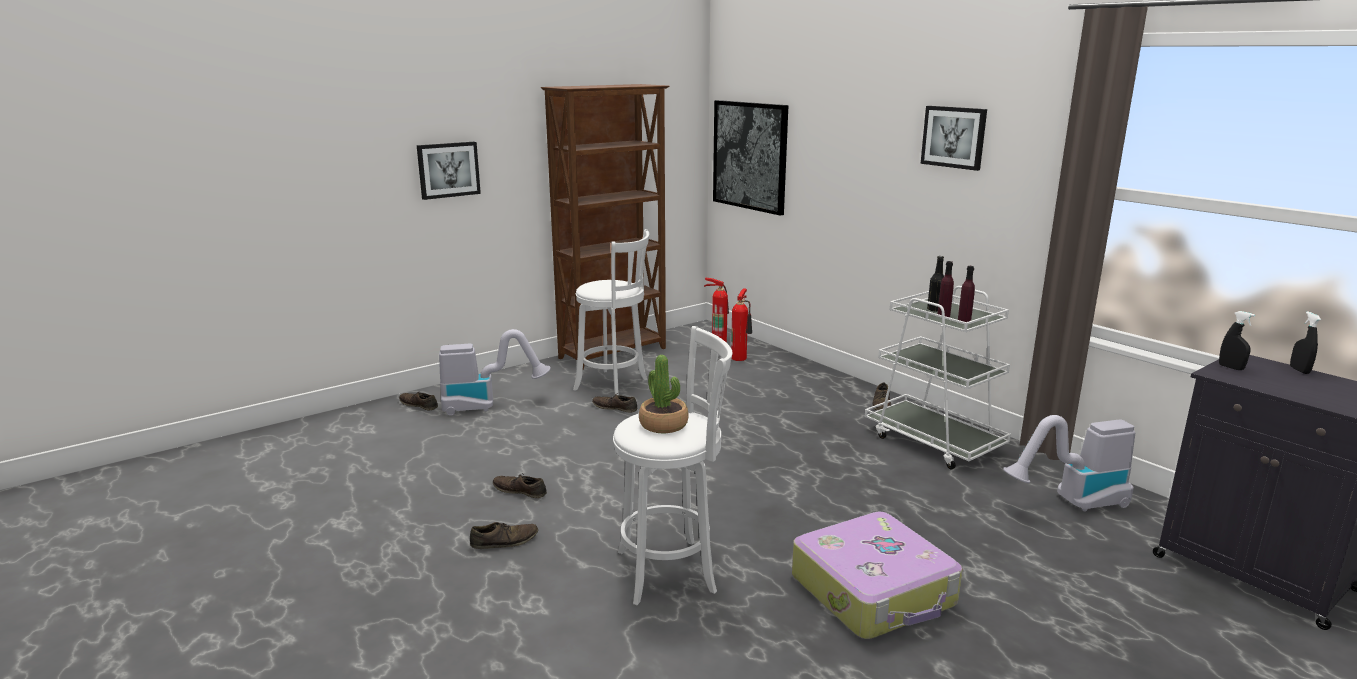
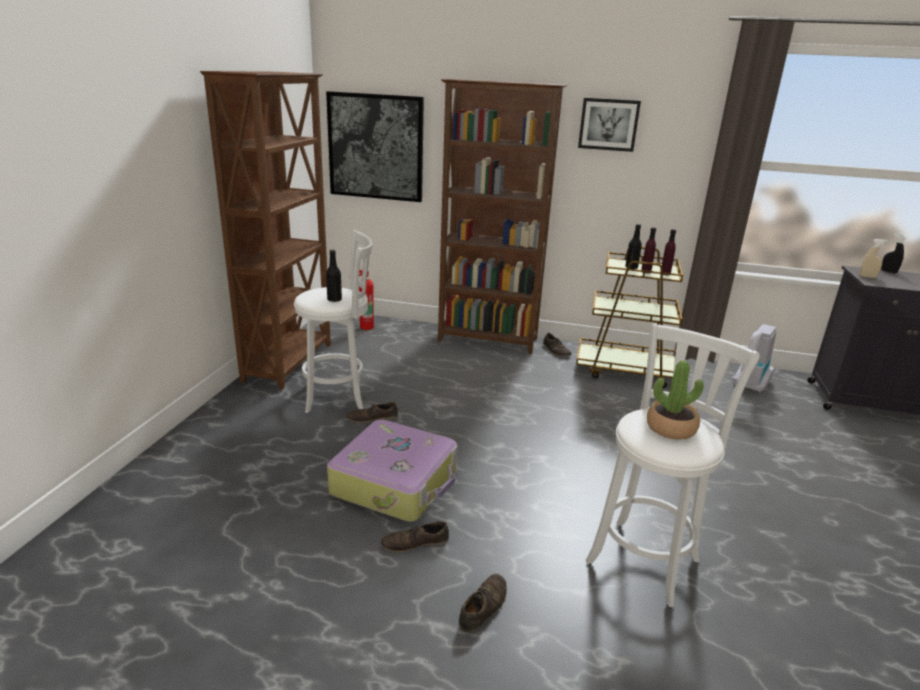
camera: 40 degrees left, 5 degrees up
(419, 405) = (151, 489): brown shoe -> none
(448, 170) = (119, 182): picture -> none
(487, 405) = (239, 460): vacuum cleaner -> none
(603, 289) = (334, 300): none -> black bottle
(740, 358) = (405, 338): fire extinguisher -> none
(821, 378) = (488, 340): none -> brown bookcase
(874, 591) = (767, 503): suitcase -> suitcase (396, 482)
(933, 442) = (625, 370): white cart -> brown cart
(1231, 367) = (867, 277): black spray bottle -> beige spray bottle

